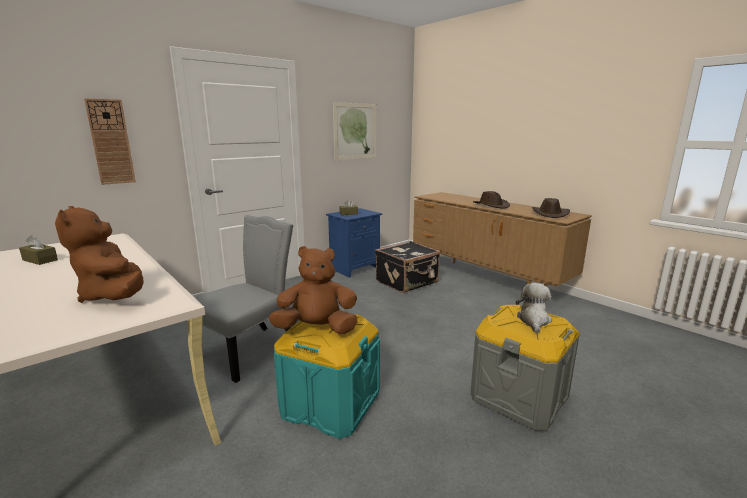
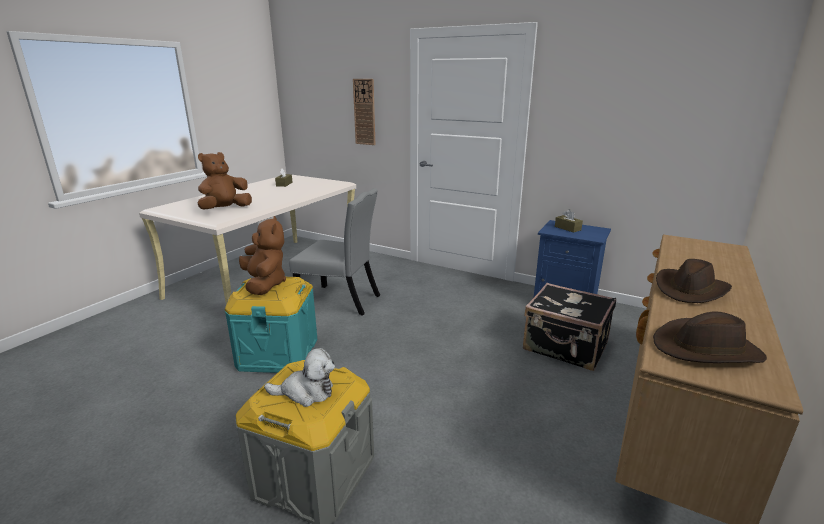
camera: 70 degrees right, 5 degrees up
(355, 131) = (625, 115): picture -> none

